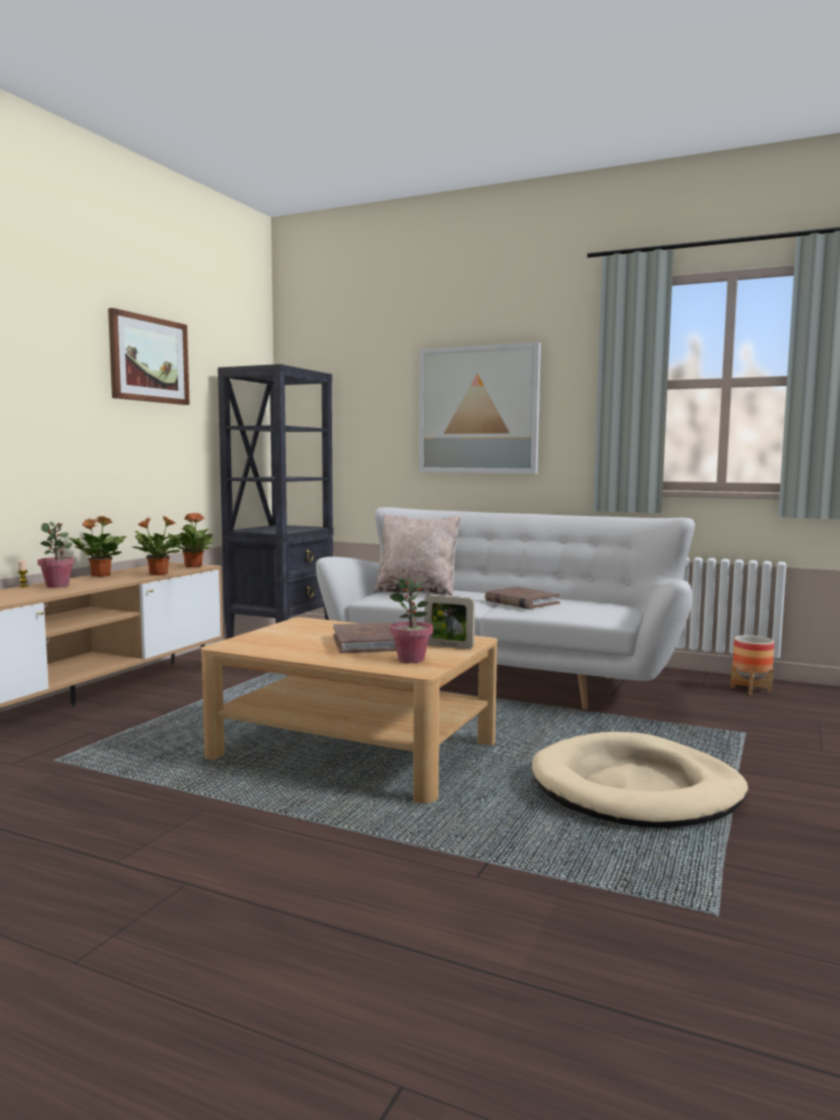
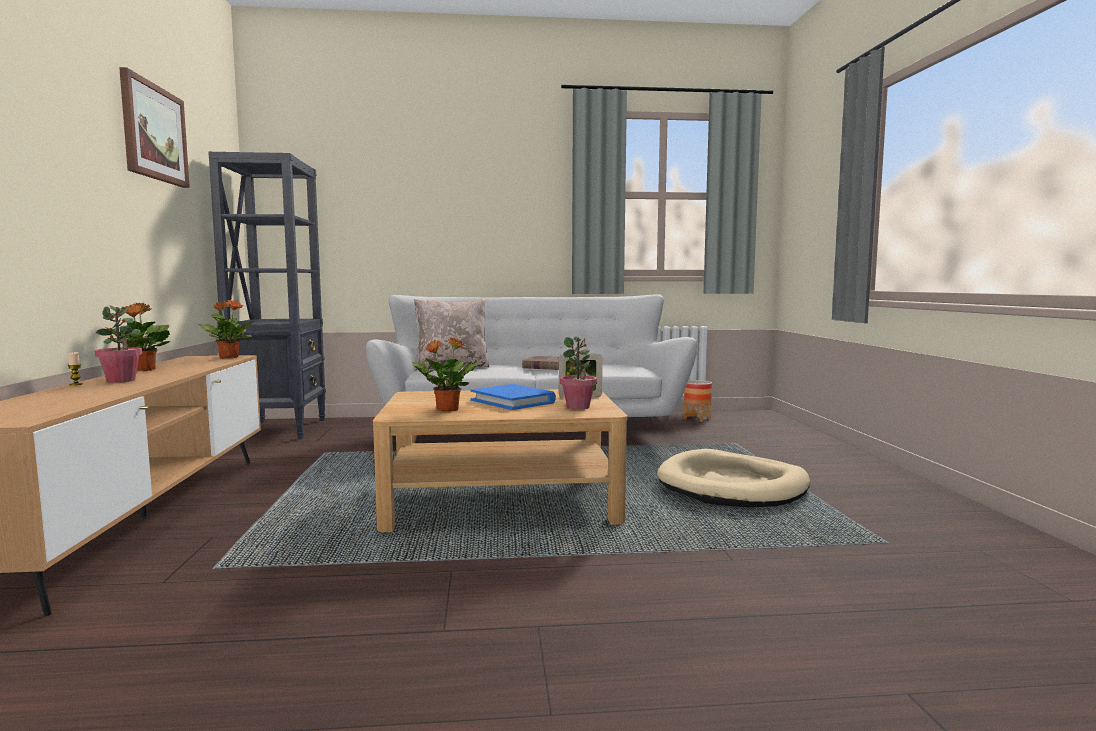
camera: 30 degrees left, 0 degrees up
(157, 574) = (210, 364): potted plant -> potted plant (446, 409)
(368, 643) = (513, 401): brown book -> blue book
(478, 410) = (465, 210): picture -> none

